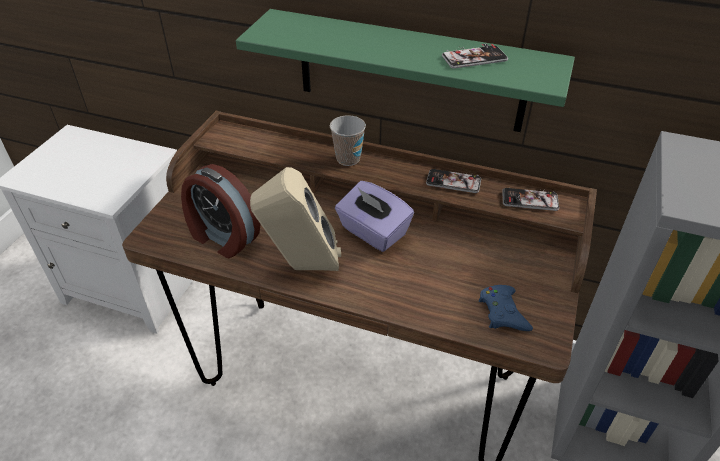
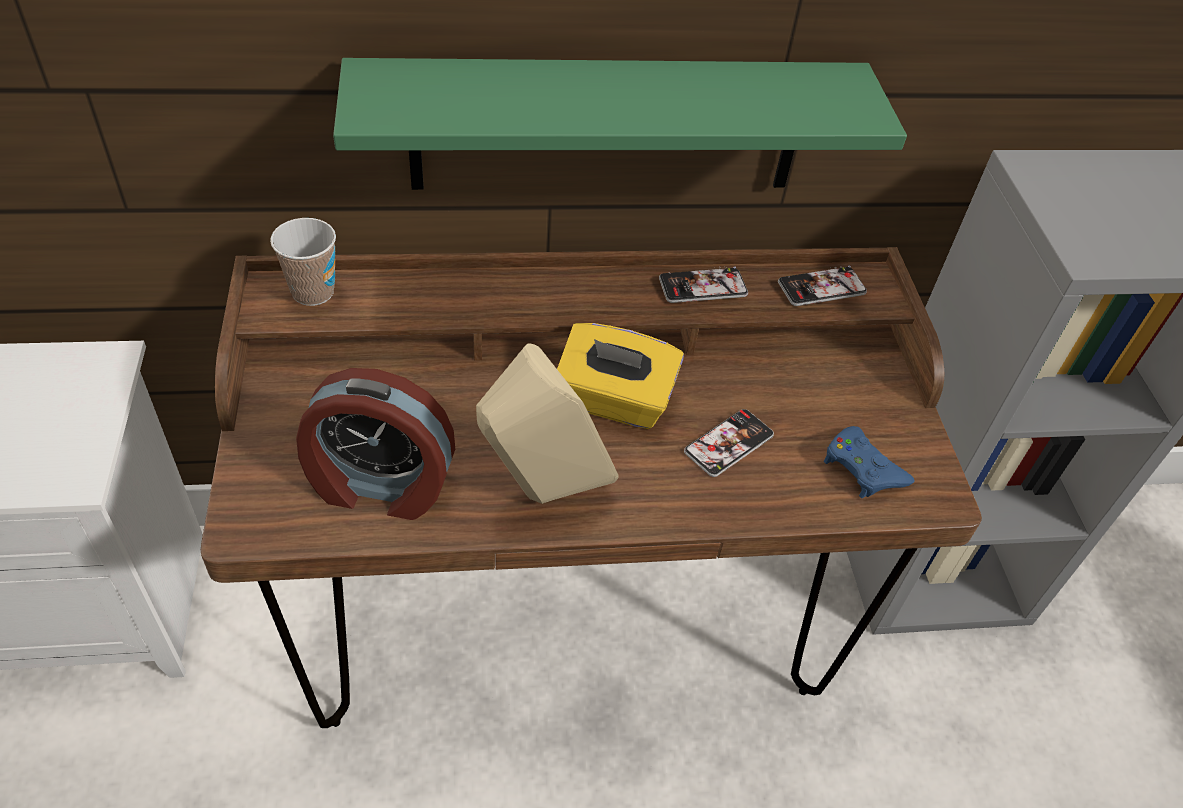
camera: 30 degrees left, 5 degrees up
(348, 159) = (522, 289): cup -> cup (313, 292)
(372, 232) = (614, 401): purple tissue box -> yellow tissue box
(474, 58) = (742, 94): phone -> phone (728, 443)

